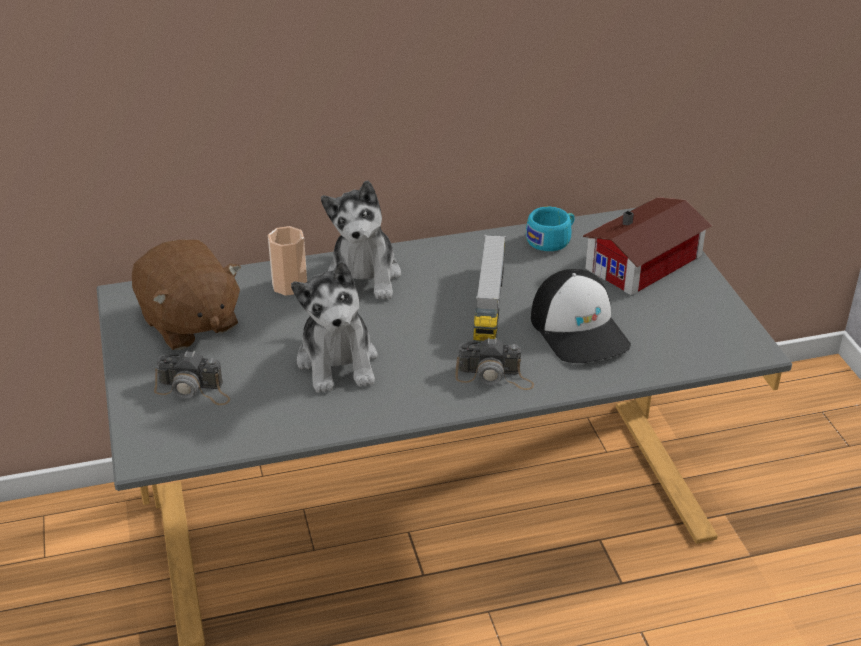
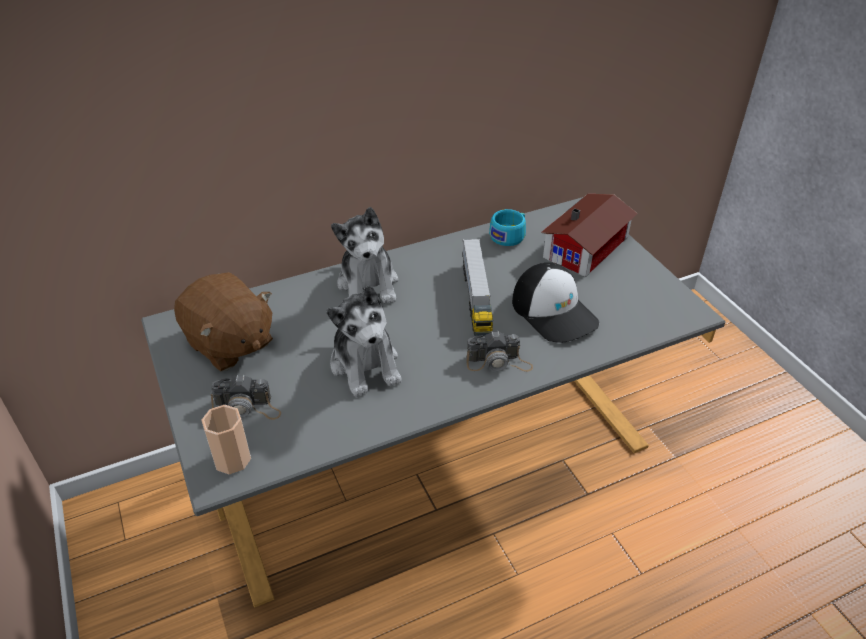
camera: 10 degrees left, 5 degrees up
(289, 285) = (308, 299): cup -> cup (232, 459)

